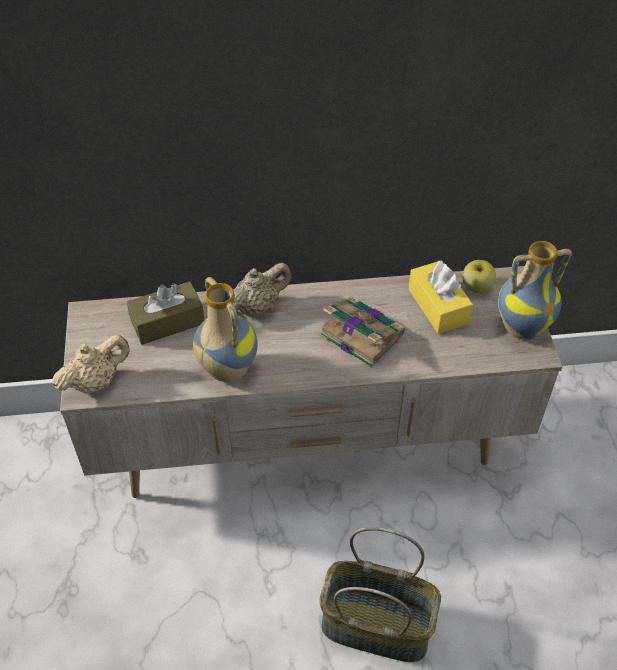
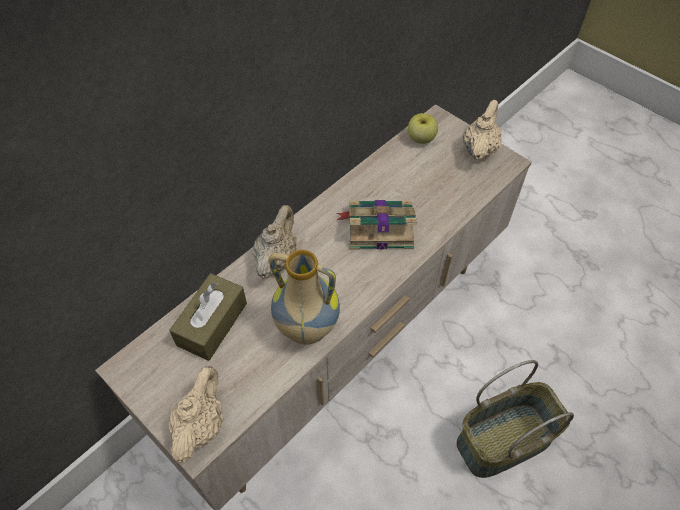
camera: 40 degrees left, 5 degrees up
(438, 306) = (410, 170): yellow tissue box -> none
(521, 327) = (479, 149): vase -> beige teapot

